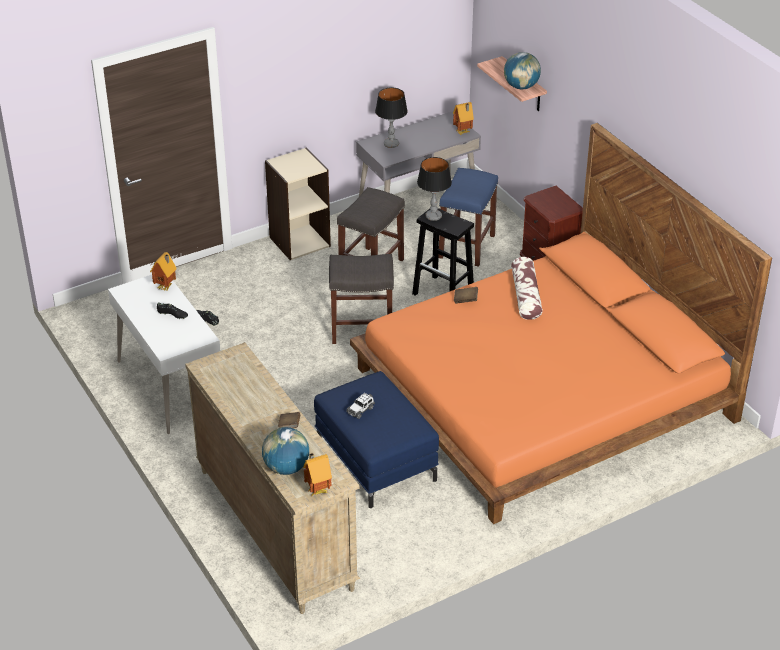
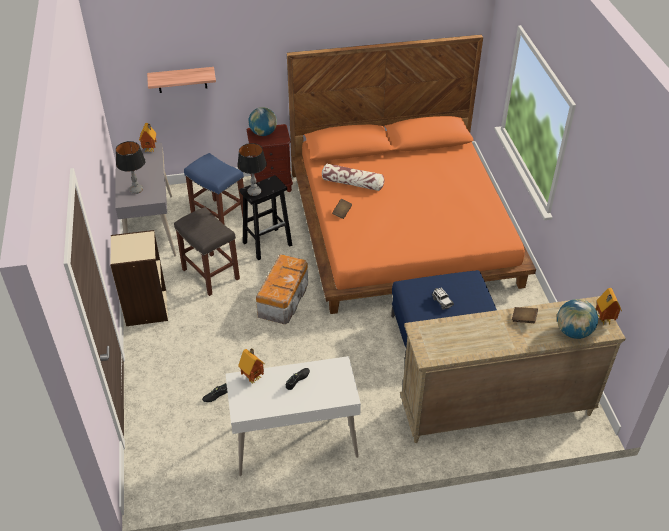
camera: 70 degrees left, 5 degrees up
(363, 329) = (284, 299): grey stool -> storage box
(521, 86) = (199, 75): globe -> globe (263, 133)

